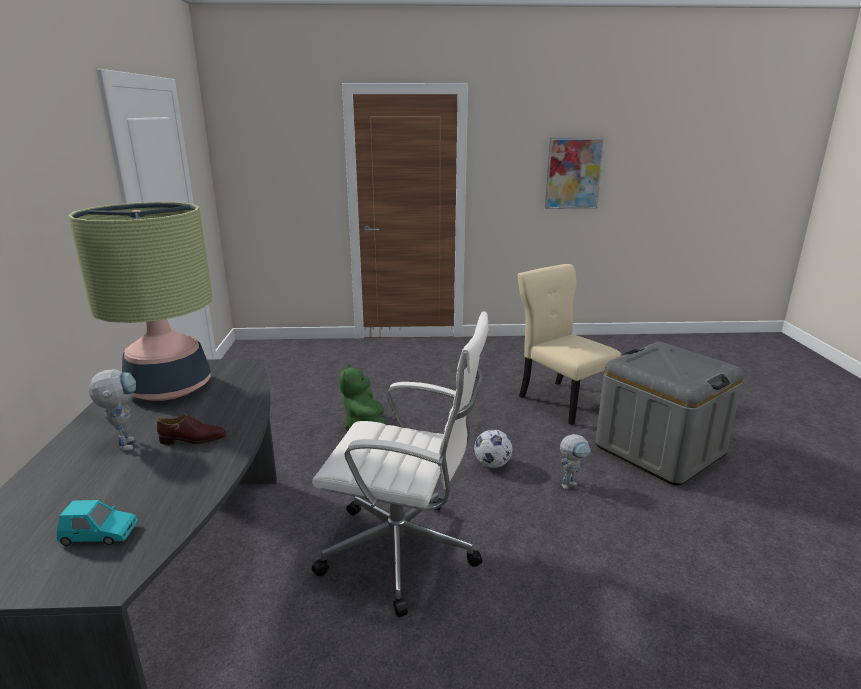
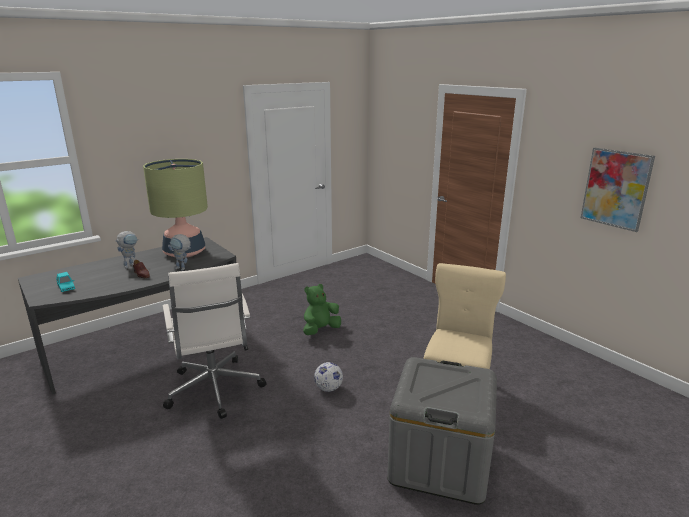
camera: 55 degrees right, 0 degrees up
(571, 483) = (339, 428): toy robot -> toy robot (183, 269)

